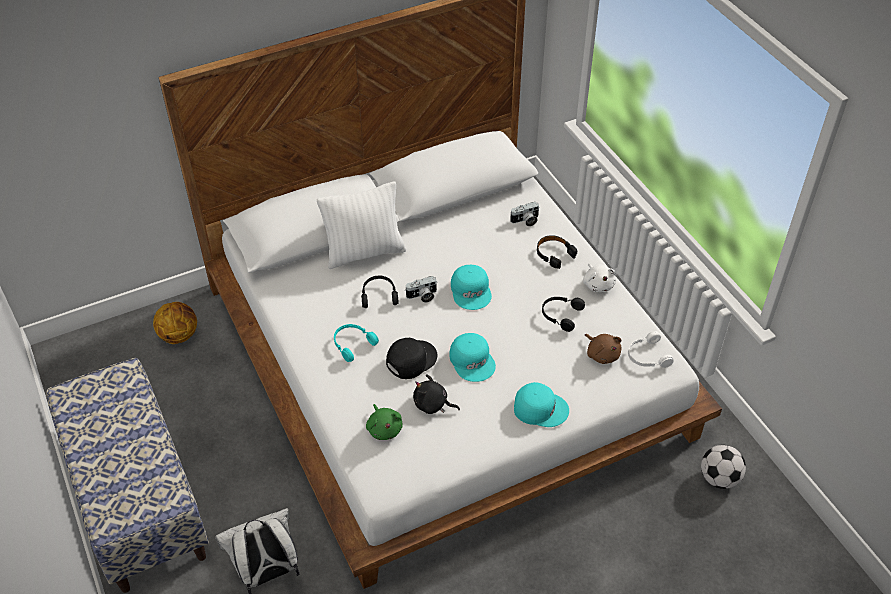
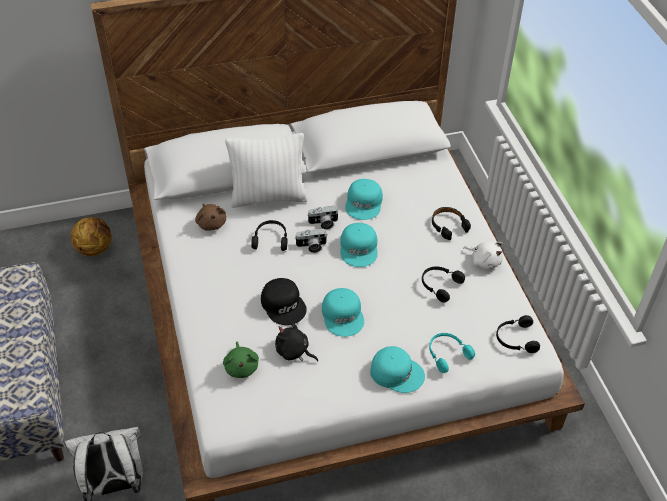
camera: 10 degrees right, 0 degrees up
(352, 344) = (233, 281): turquoise headphones -> turquoise headphones (447, 354)
(411, 359) = (284, 304): black cap -> black cap turned 90 degrees clockwise
(464, 244) = (364, 203): none -> turquoise cap
(525, 221) = (428, 190): camera -> camera (323, 223)
(598, 284) = (484, 261): white plush toy -> white plush toy turned 45 degrees counterclockwise
(602, 354) = (471, 329): brown plush toy -> brown plush toy (211, 223)
(647, 356) = (515, 339): white headphones -> black headphones
(719, 478) = (572, 472): football -> none

